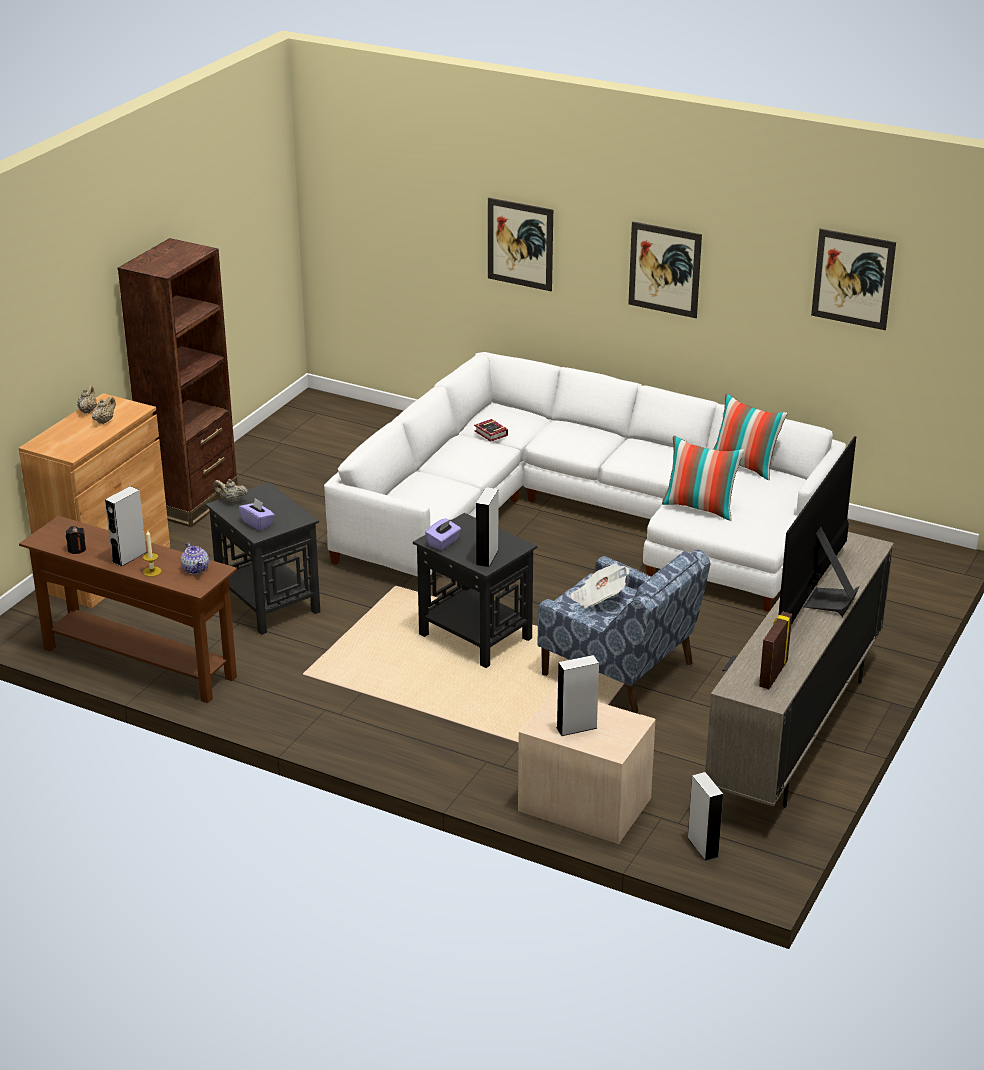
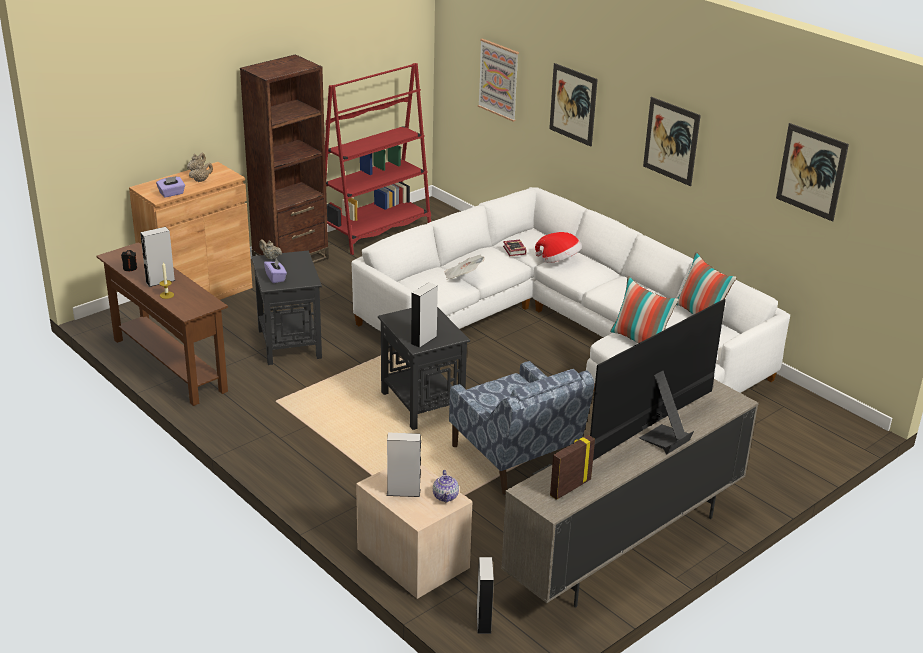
camera: 20 degrees right, 0 degrees up
(195, 569) = (198, 300): teapot -> teapot (445, 496)
(272, 445) = (376, 231): none -> red bookcase
(404, 227) = (499, 79): none -> picture
(443, 543) = (399, 322): purple tissue box -> purple tissue box (171, 194)
(550, 435) = (559, 261): none -> hat
(598, 598) = (507, 394): newspaper -> newspaper (462, 276)

